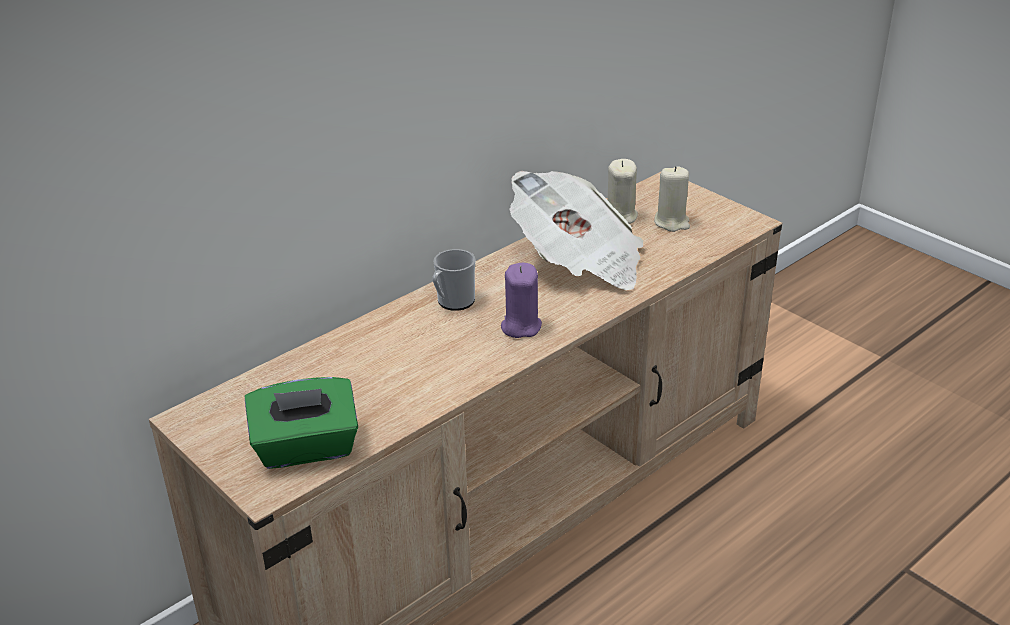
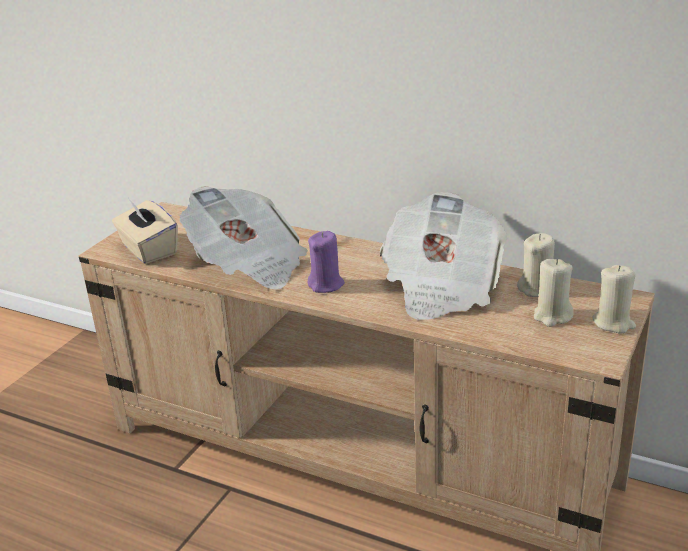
camera: 70 degrees right, 5 degrees down
(306, 448) = (148, 250): green tissue box -> beige tissue box
(427, 371) = (248, 265): none -> newspaper
(453, 302) = (341, 252): mug -> none
(701, 200) = (613, 323): none -> beige candle

